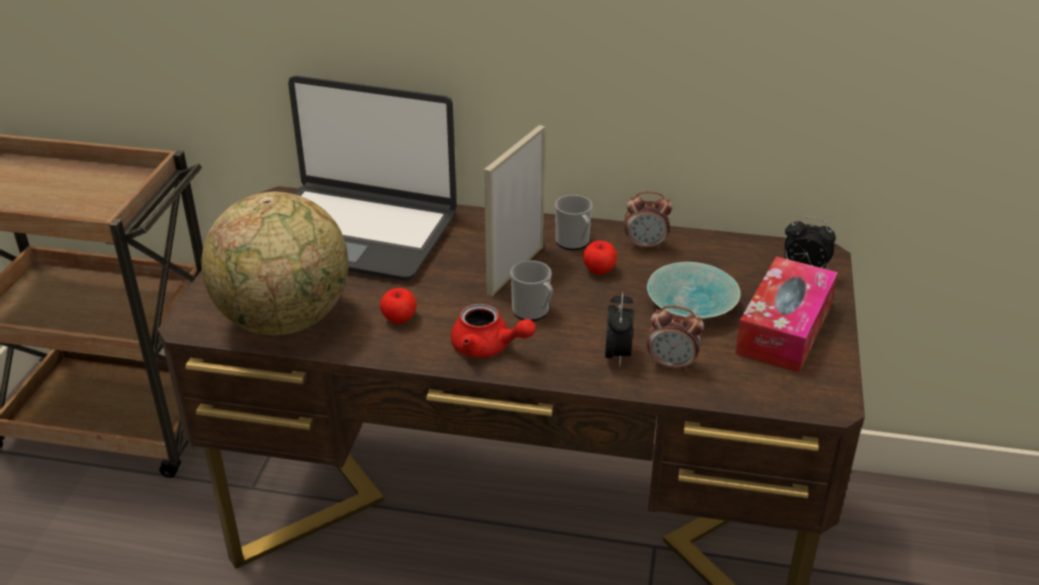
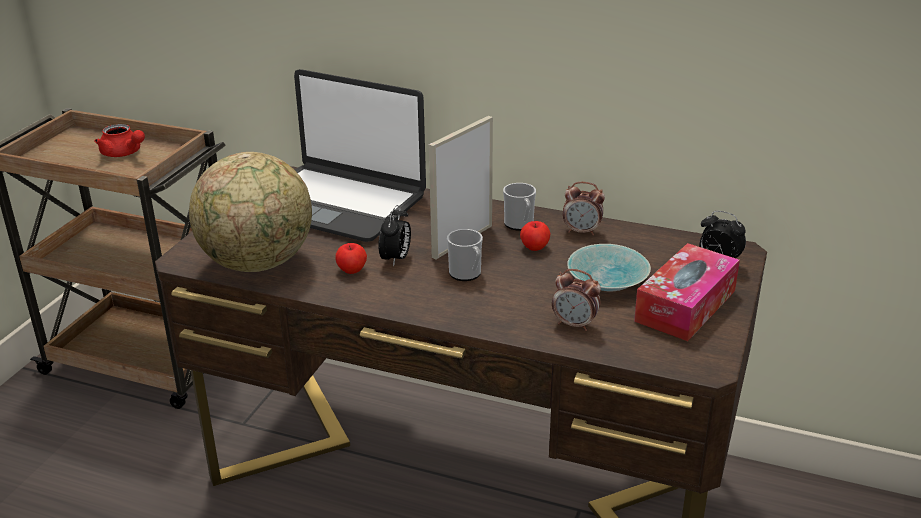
camera: 10 degrees right, 5 degrees down
(488, 347) = (419, 298): red teapot -> red teapot (123, 154)
(617, 355) = (529, 313): alarm clock -> alarm clock (396, 259)

